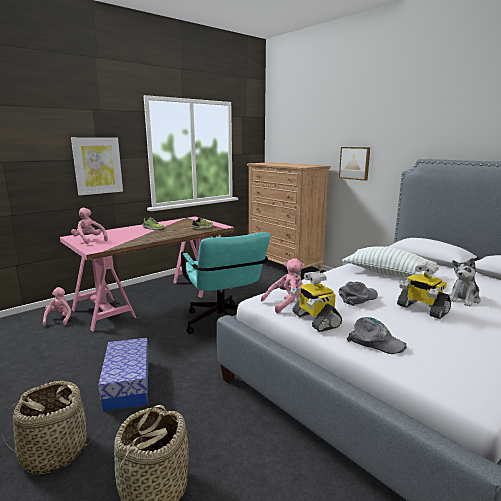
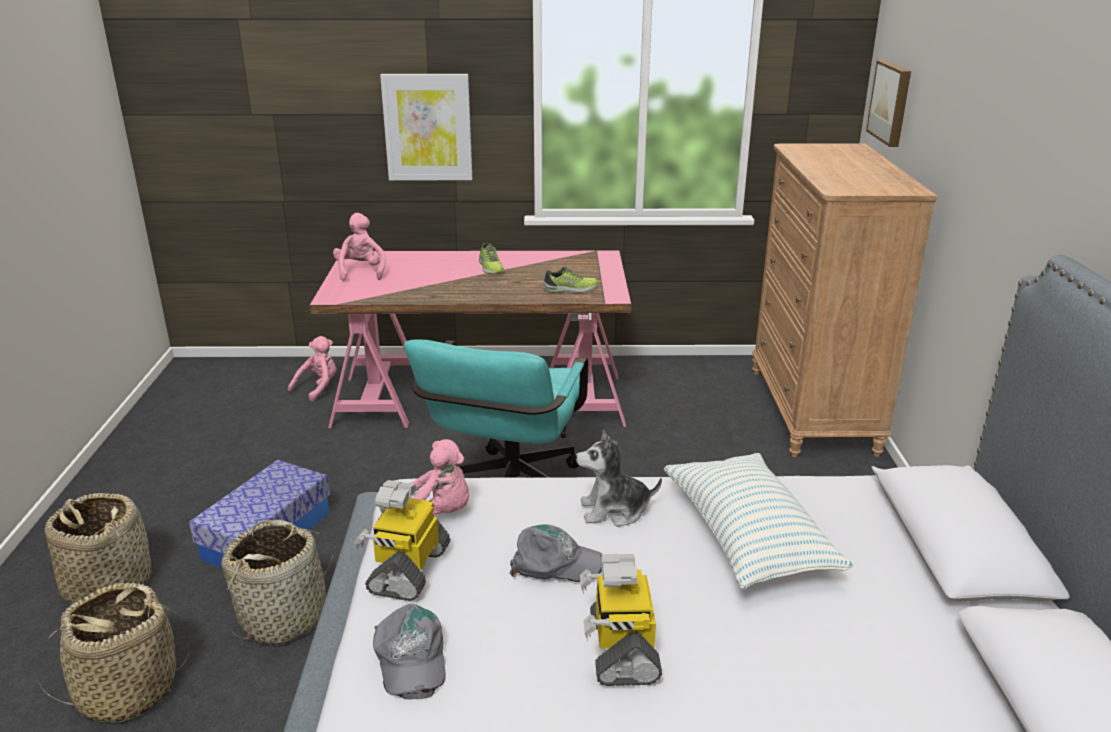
camera: 40 degrees right, 10 degrees up
(192, 409) = (284, 617): none -> basket
(355, 163) = (978, 207): picture -> picture (891, 102)
(463, 299) = (767, 679): plush toy -> plush toy (614, 510)

